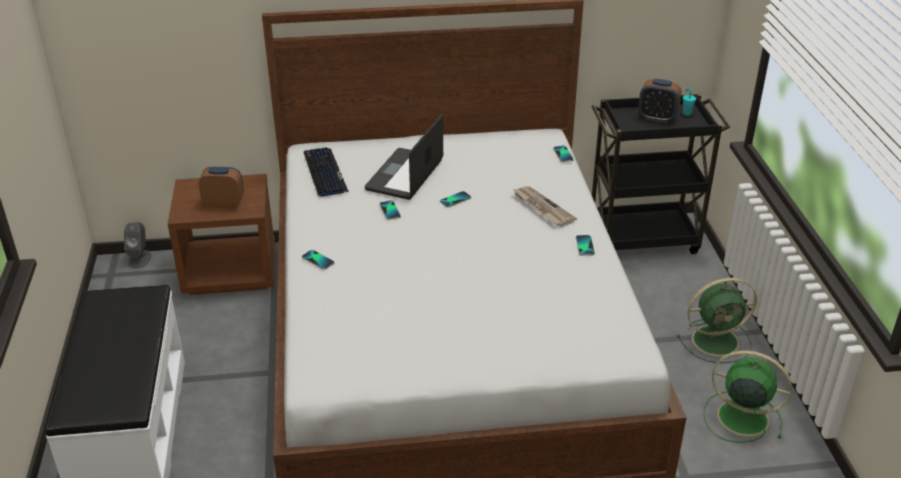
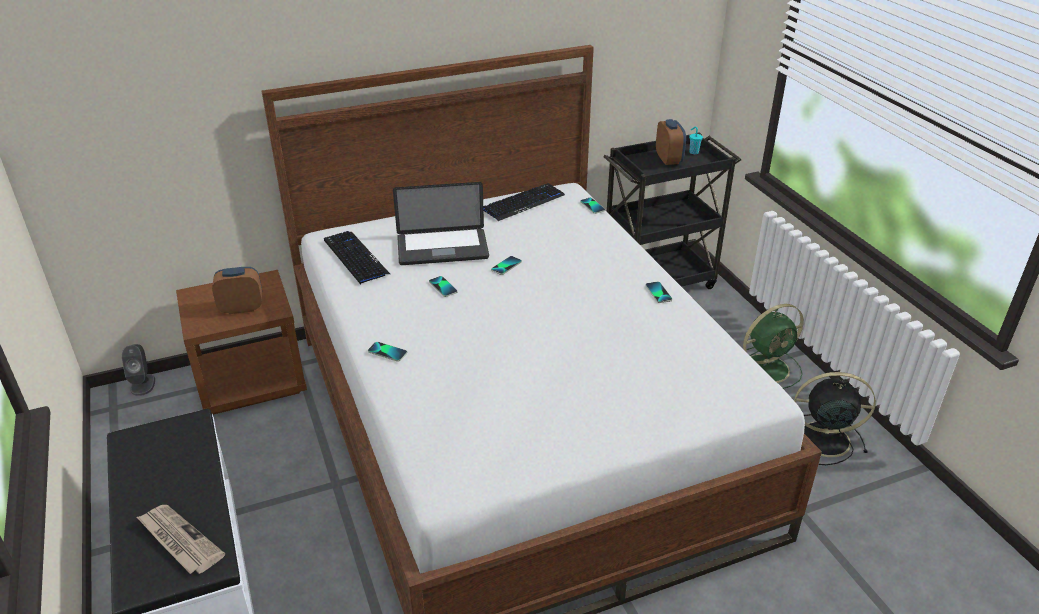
camera: 15 degrees left, 0 degrees up
(405, 175) = (442, 248): laptop -> laptop turned 105 degrees counterclockwise
(498, 142) = (523, 203): none -> keyboard
(542, 208) = (598, 261): newspaper -> newspaper (179, 540)
(657, 118) = (668, 159): alarm clock -> alarm clock turned 105 degrees counterclockwise
(740, 417) = (821, 439): green fan -> black fan

